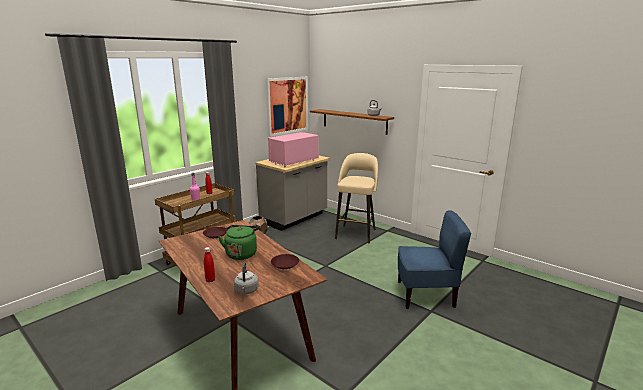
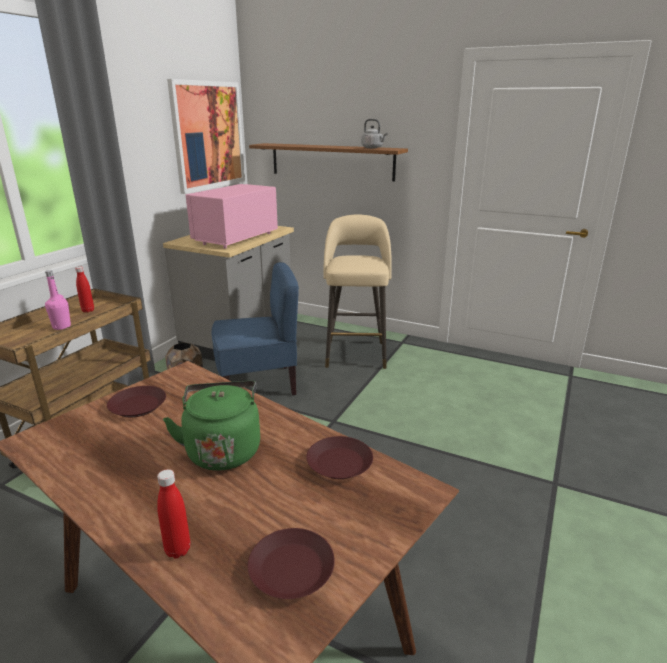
camera: 15 degrees left, 5 degrees up
(246, 291) = (292, 569): grey kettle -> brown plate
(425, 295) = (528, 453): blue chair -> blue chair (258, 384)

